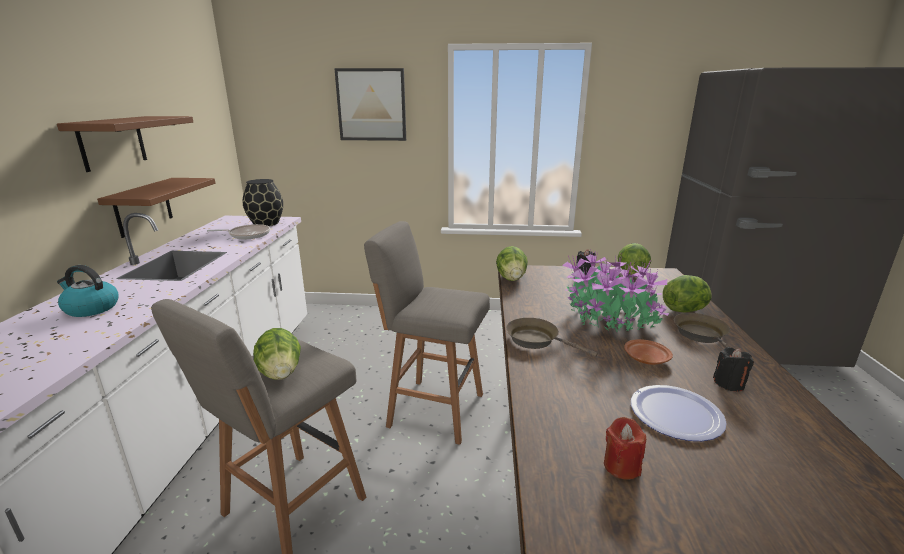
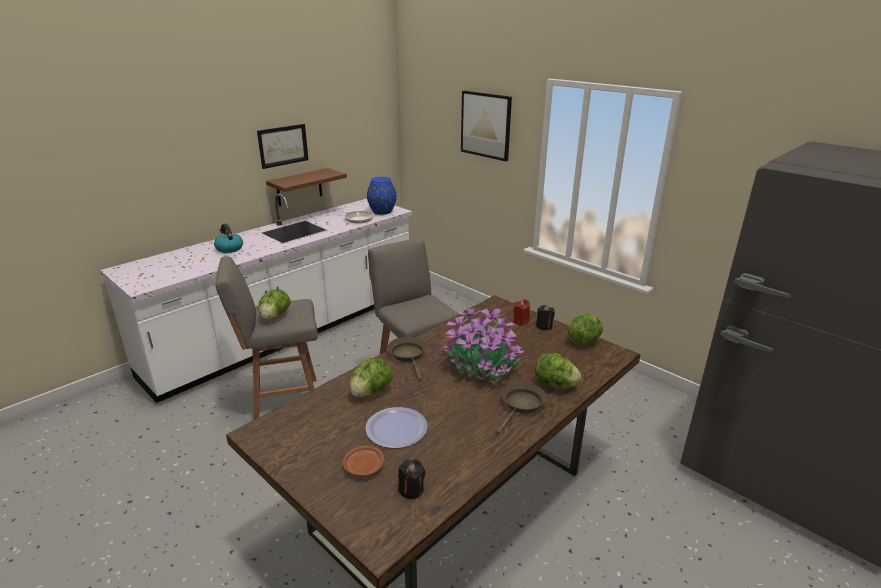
camera: 40 degrees right, 5 degrees up
(112, 142) = (283, 145): brown shelf -> picture
(266, 223) = (382, 211): black vase -> blue vase
(511, 278) = (479, 309): lettuce -> lettuce (370, 392)
(621, 466) = (321, 430): red candle -> red candle (521, 321)
(645, 358) = (448, 397): brown plate -> brown plate (363, 466)
(729, 383) = (464, 435): black candle -> black candle (411, 490)

